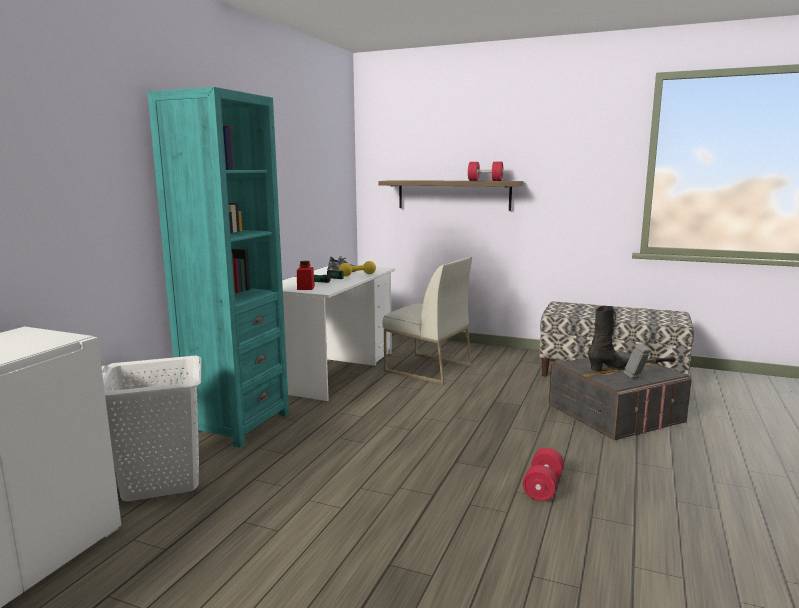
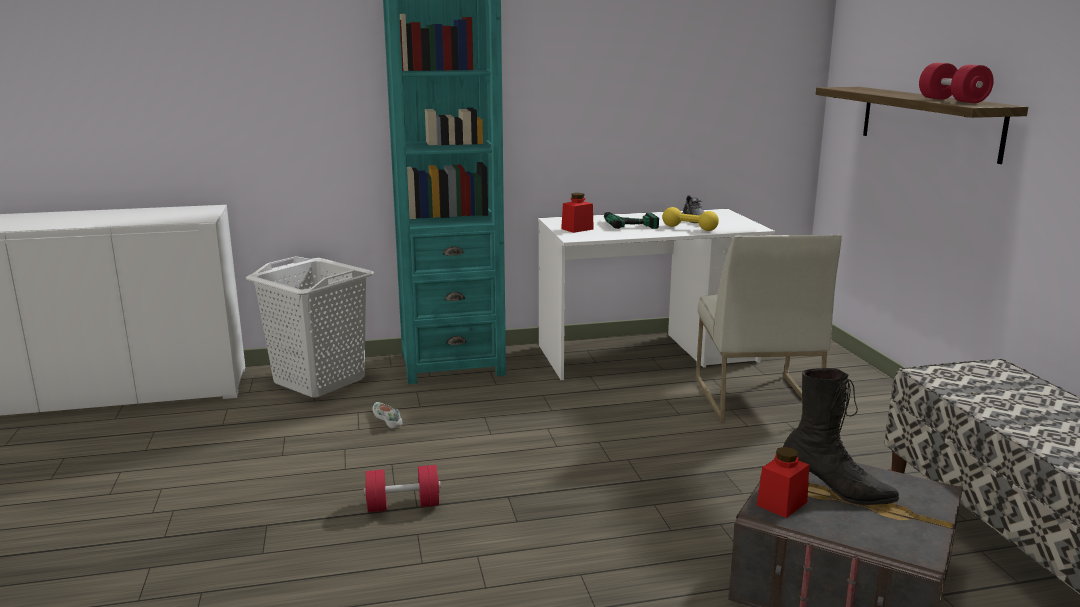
camera: 55 degrees right, 5 degrees up
(285, 470) = (388, 418): none -> white shoe
(543, 487) = (508, 572): red dumbbell -> red dumbbell (403, 505)
(613, 380) = (782, 503): none -> red jar
(650, 373) = (881, 533): hammer -> none

